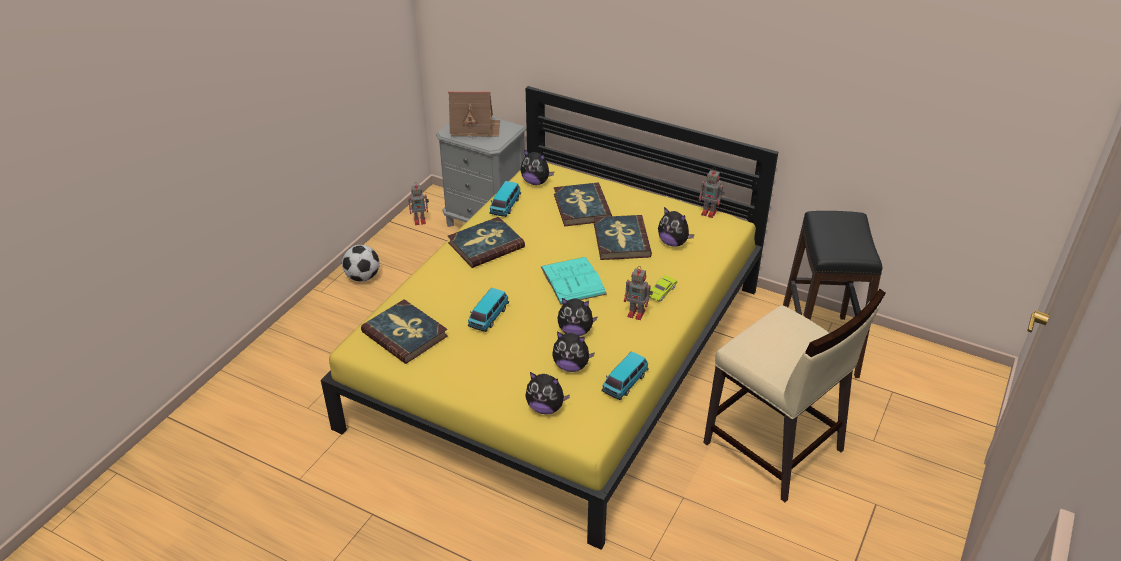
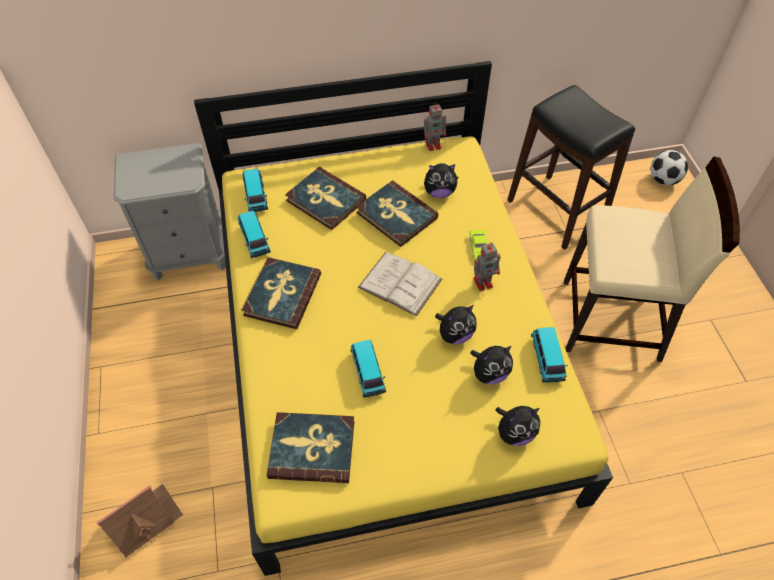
camera: 40 degrees left, 15 degrees up
(363, 277) = (127, 388): football -> football (663, 180)
(420, 220) = (124, 289): toy robot -> none
(474, 128) = (151, 171): toy house -> toy house (144, 520)
(536, 182) = (256, 197): plush toy -> toy car
(573, 280) = (400, 283): turquoise book -> white book

